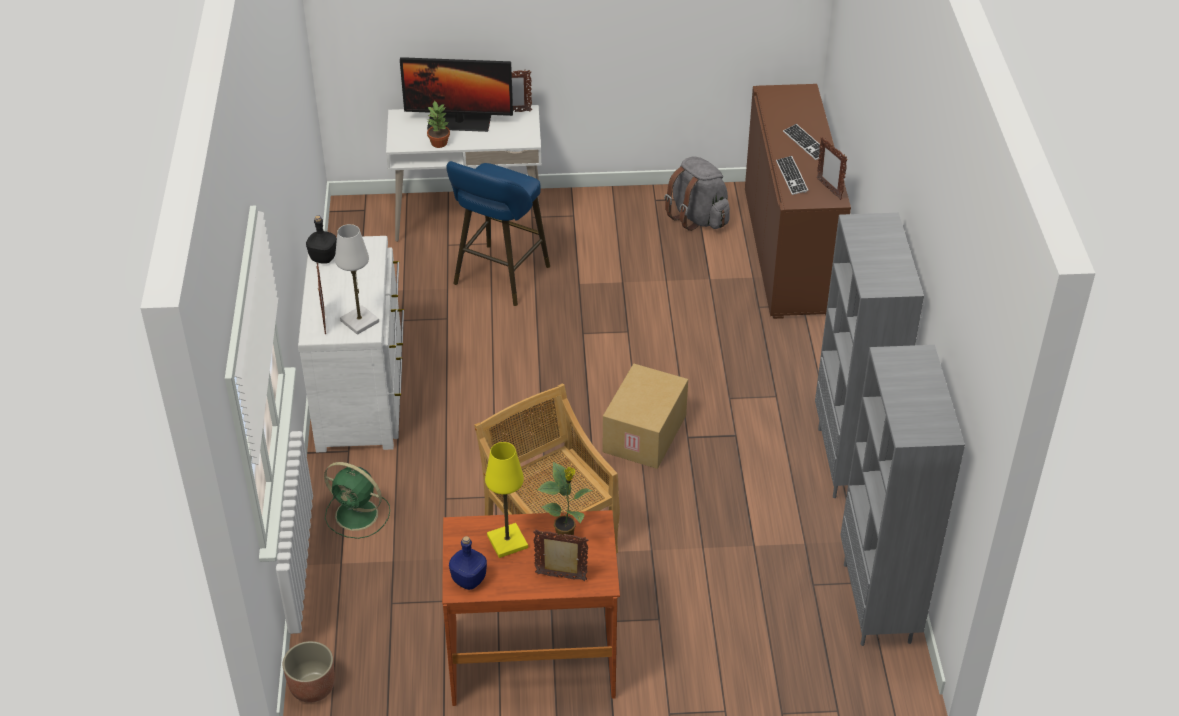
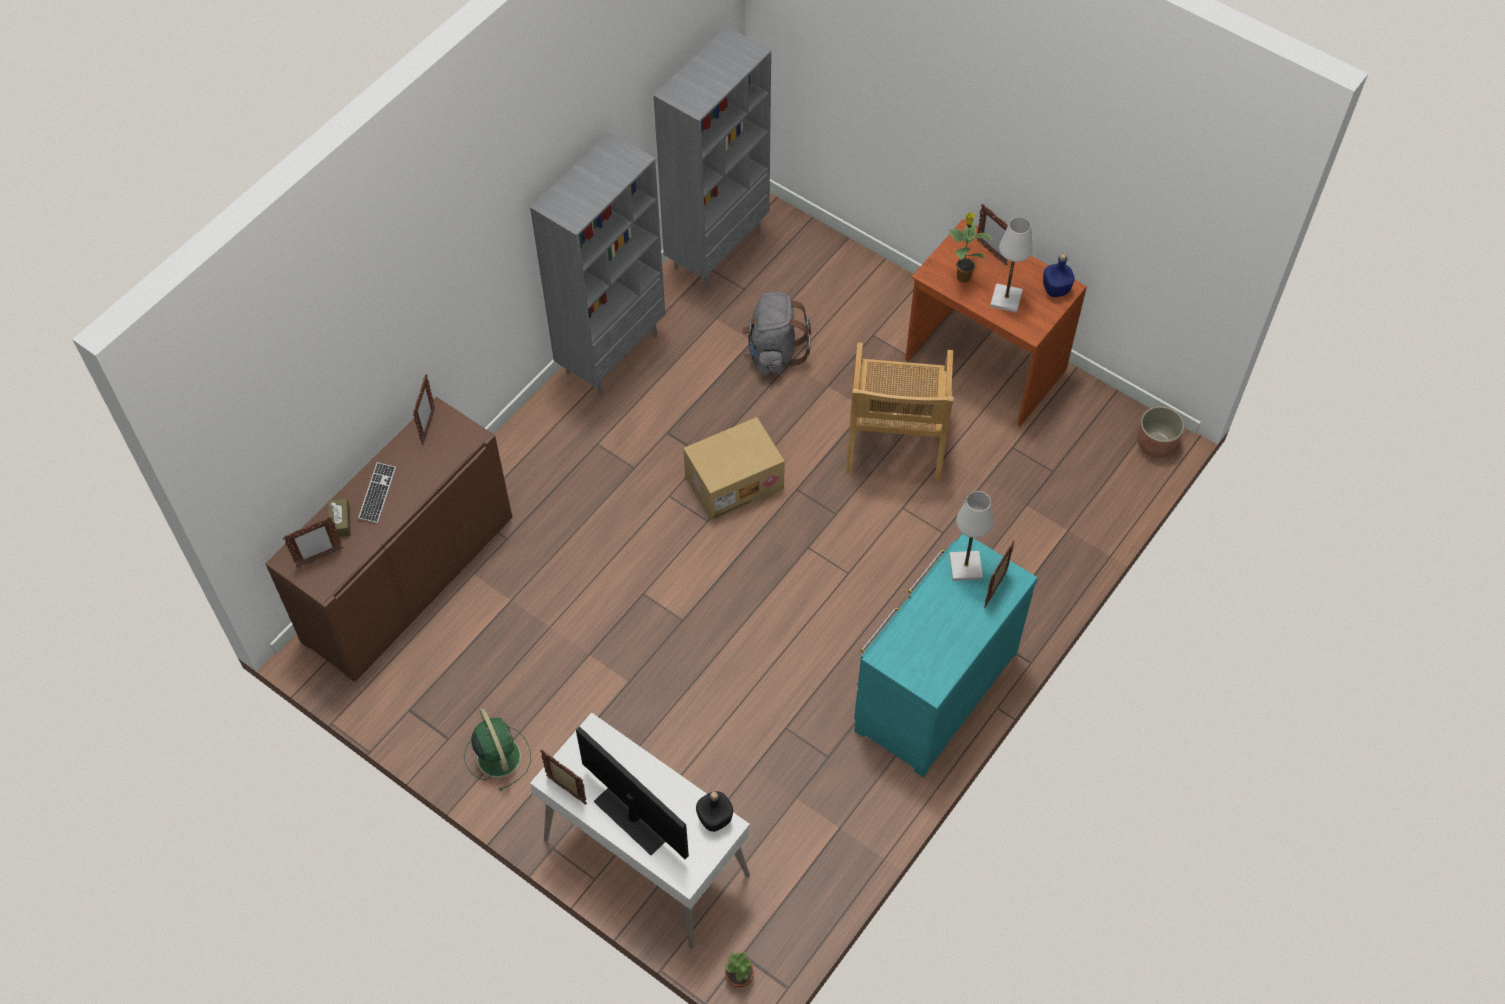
camera: 140 degrees left, 15 degrees up
(323, 257) = (942, 670): black bottle -> black bottle (714, 819)
(358, 515) = (1024, 564): green fan -> green fan (498, 755)
(362, 394) = (931, 690): white dresser -> turquoise dresser
(439, 143) = (683, 796): potted plant -> potted plant (738, 977)
(499, 278) = (694, 744): blue stool -> none
(507, 542) = (1006, 299): yellow table lamp -> white table lamp
(698, 217) = (436, 683): grey backpack -> grey backpack (774, 353)
(790, 101) = (319, 558): none -> picture frame
(791, 176) = (440, 463): keyboard -> none
(805, 120) = (340, 522): none -> brown tissue box

